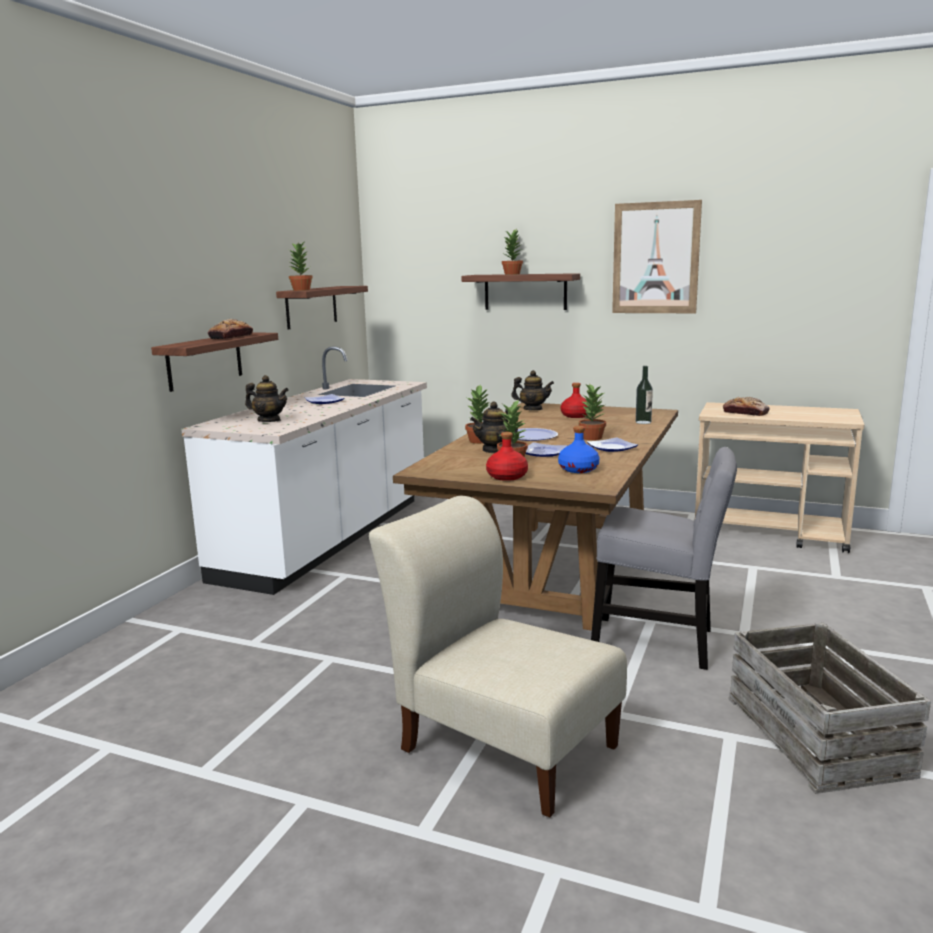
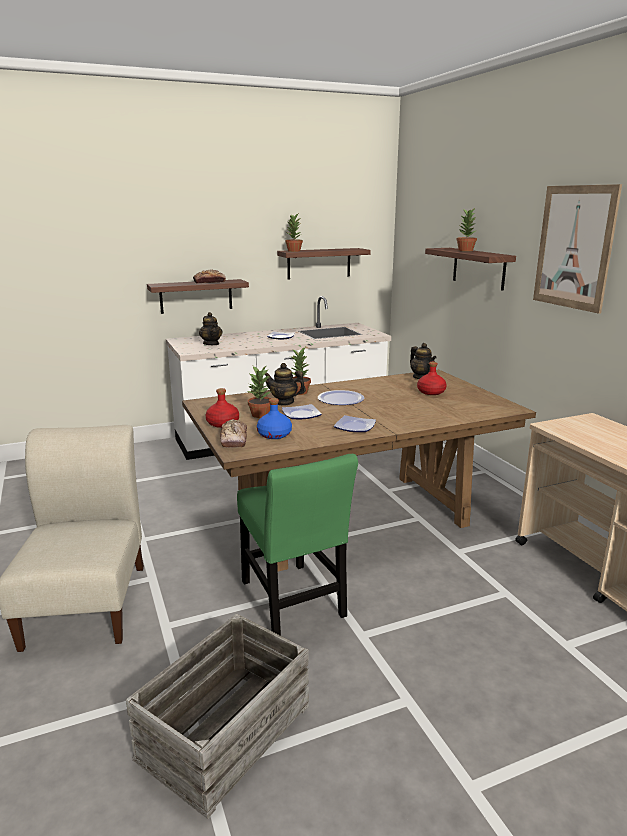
camera: 45 degrees right, 5 degrees up
(591, 438) = (372, 414): potted plant -> none
(643, 422) = (459, 414): bottle -> none
(659, 642) = (293, 602): grey chair -> green chair
(745, 413) = (585, 435): bread -> bread (234, 439)

